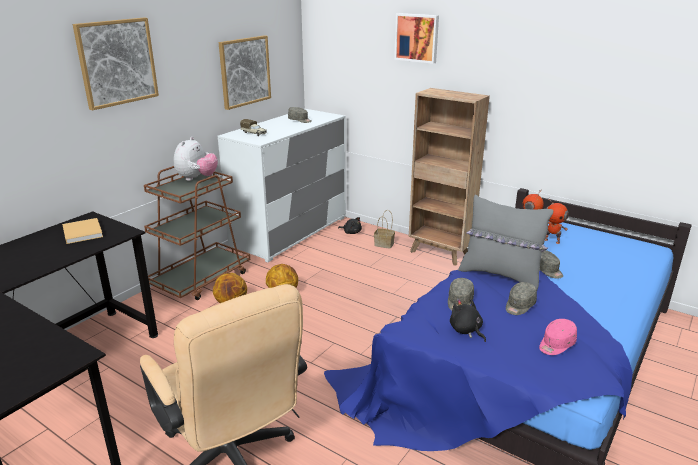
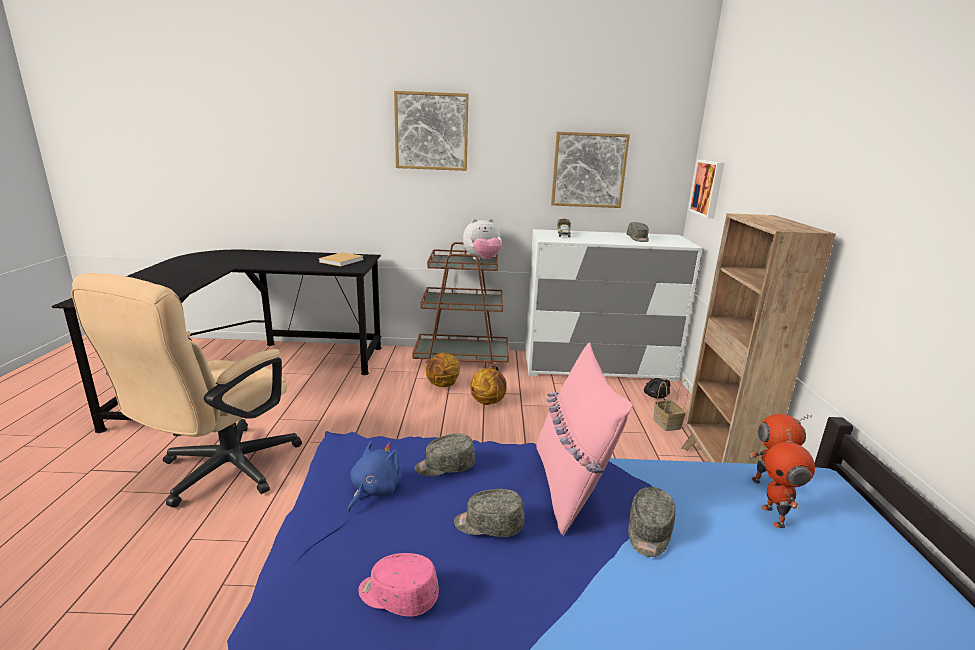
camera: 55 degrees right, 5 degrees down
(417, 37) = (782, 138): picture -> picture (708, 188)
(466, 330) = (374, 490): black plush toy -> blue plush toy
(500, 275) = (570, 486): grey pillow -> pink pillow

